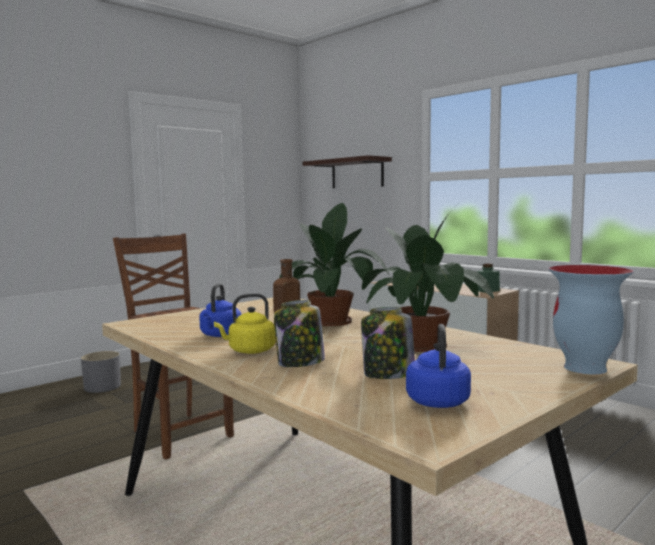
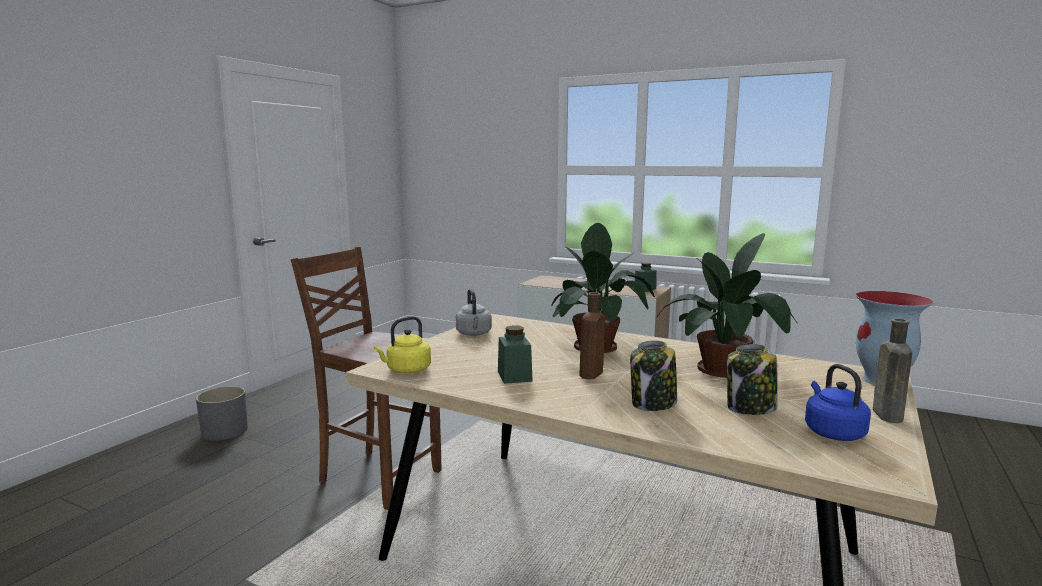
camera: 20 degrees left, 5 degrees up
(220, 335) = (514, 376): blue kettle -> green jar
(244, 307) = (474, 334): none -> grey kettle
(249, 351) = (579, 394): yellow kettle -> yellow kettle (406, 370)
(357, 173) = (477, 161): shelf -> none
(531, 394) = (886, 414): none -> brown bottle

